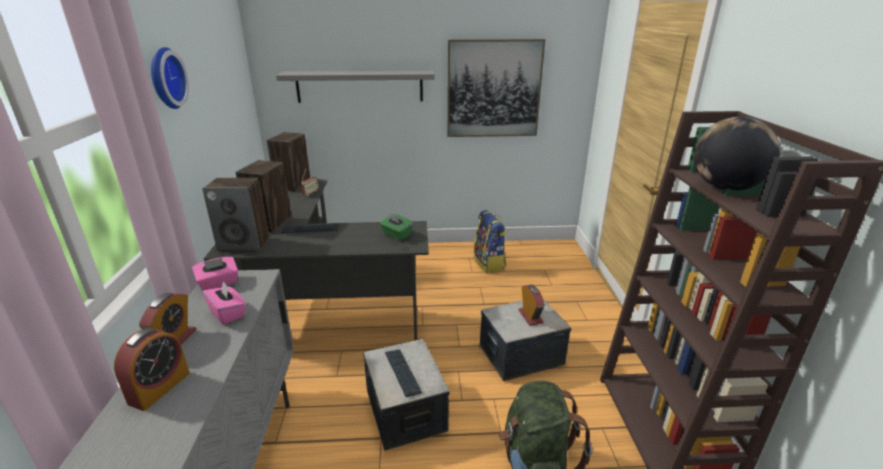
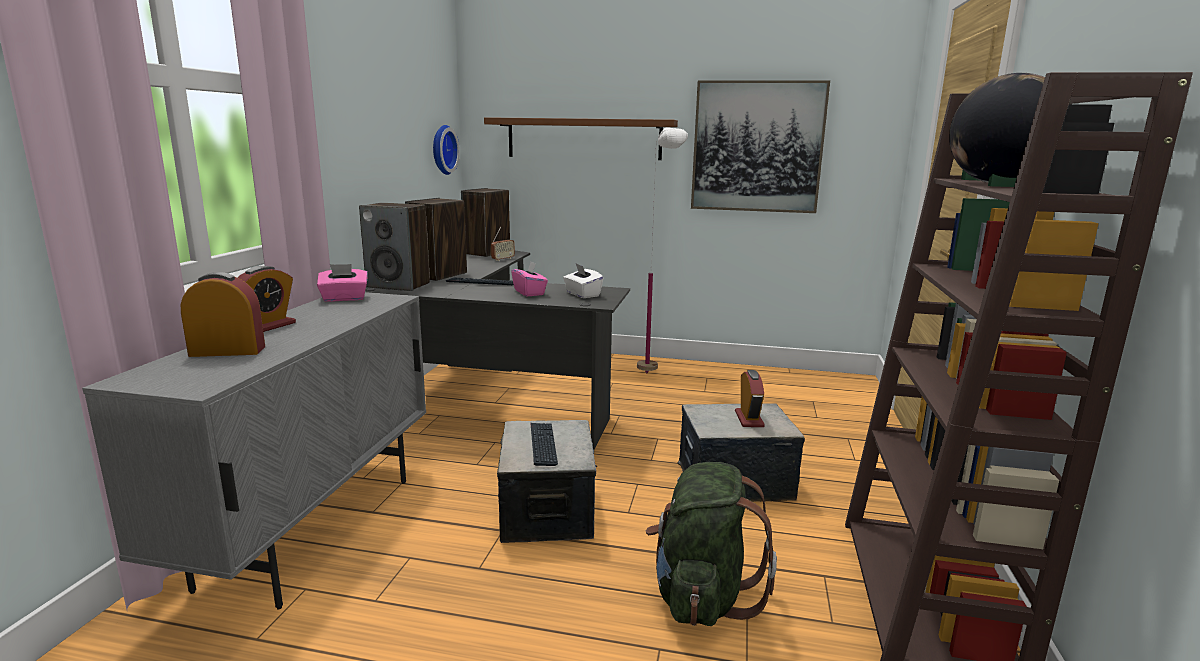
camera: 15 degrees right, 10 degrees down
(159, 388) = (227, 351): alarm clock -> alarm clock turned 135 degrees counterclockwise
(164, 78) = (338, 76): wall clock -> wall clock (442, 150)
(228, 313) = (337, 316): pink tissue box -> pink tissue box (529, 292)
(359, 86) = (584, 139): grey shelf -> brown shelf
(396, 235) = (582, 294): green tissue box -> white tissue box
(434, 265) = (655, 379): none -> white floor lamp
(489, 264) = (733, 386): backpack -> none

